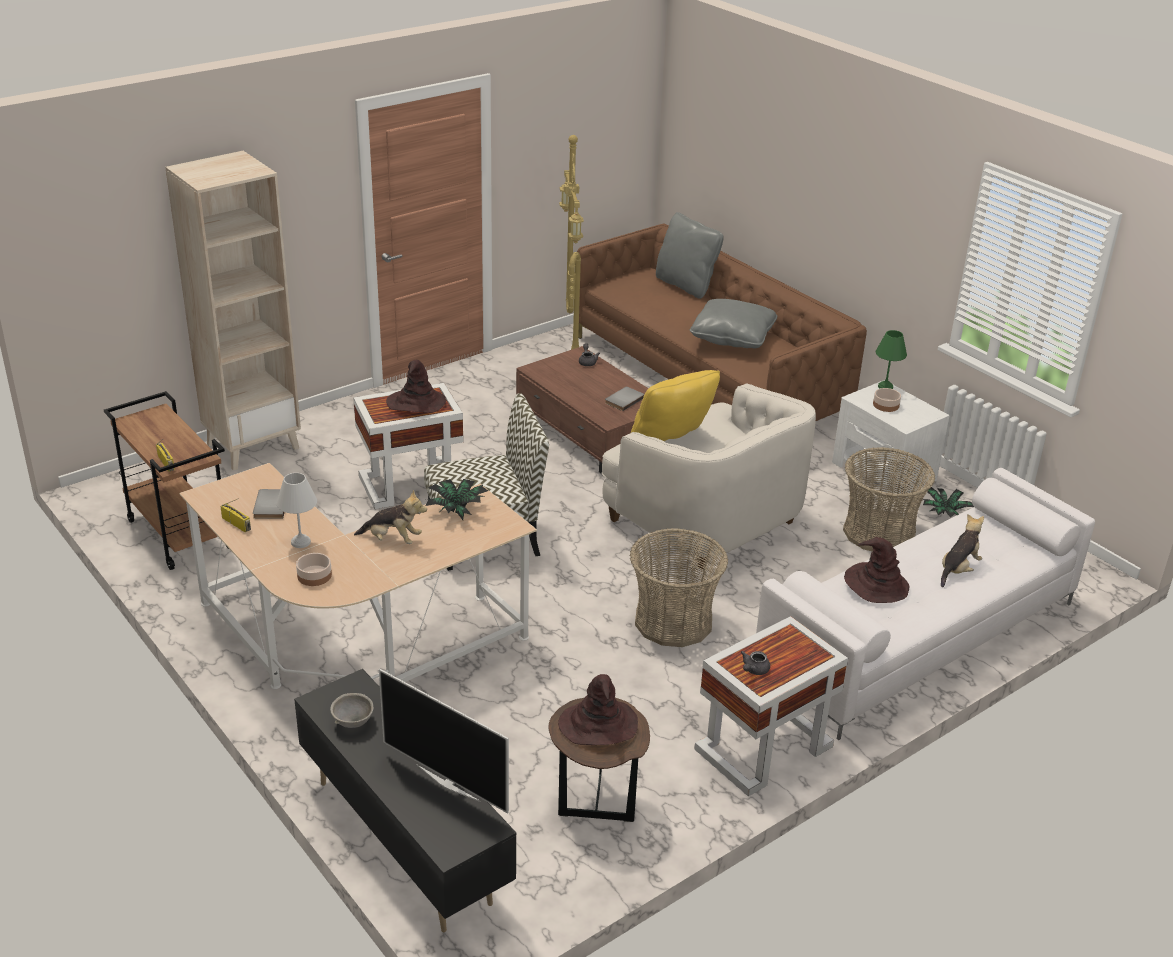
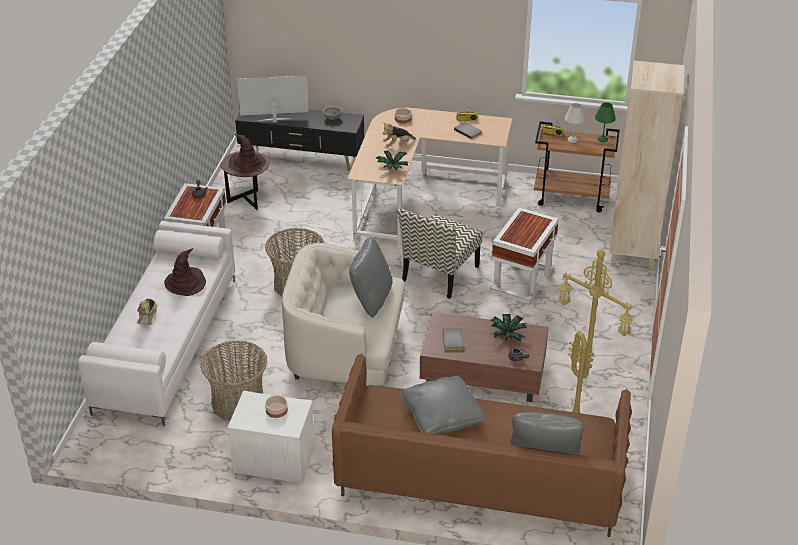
camera: 140 degrees right, 5 degrees up
(300, 541) = (430, 126): white table lamp -> white table lamp (573, 140)
(416, 403) = (523, 232): brown hat -> none
(671, 442) = (371, 299): yellow pillow -> grey pillow
(884, 386) = (292, 429): green table lamp -> green table lamp (603, 139)
(944, 513) = (208, 443): potted plant -> potted plant (507, 335)

